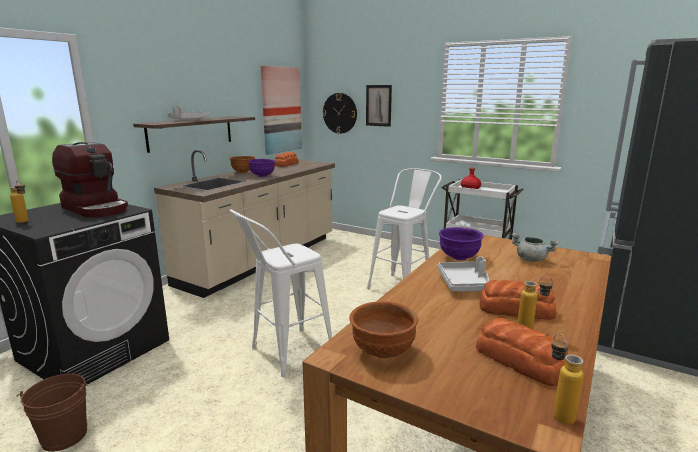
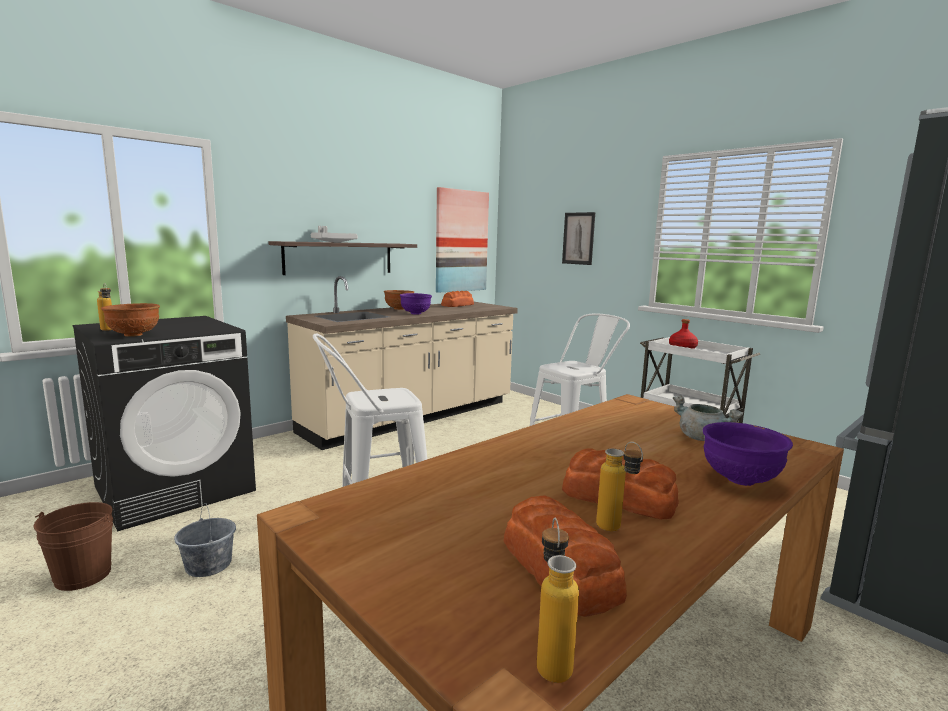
camera: 15 degrees right, 5 degrees down
(97, 208) = (192, 325): coffee machine -> none
(170, 406) = (208, 565): none -> grey bucket
(340, 113) = (533, 248): wall clock -> none
(382, 351) = (369, 520): brown bowl -> brown bowl (134, 335)
(458, 258) = (592, 424): purple bowl -> purple bowl (739, 480)
(464, 284) = (569, 455): grey tray -> none

